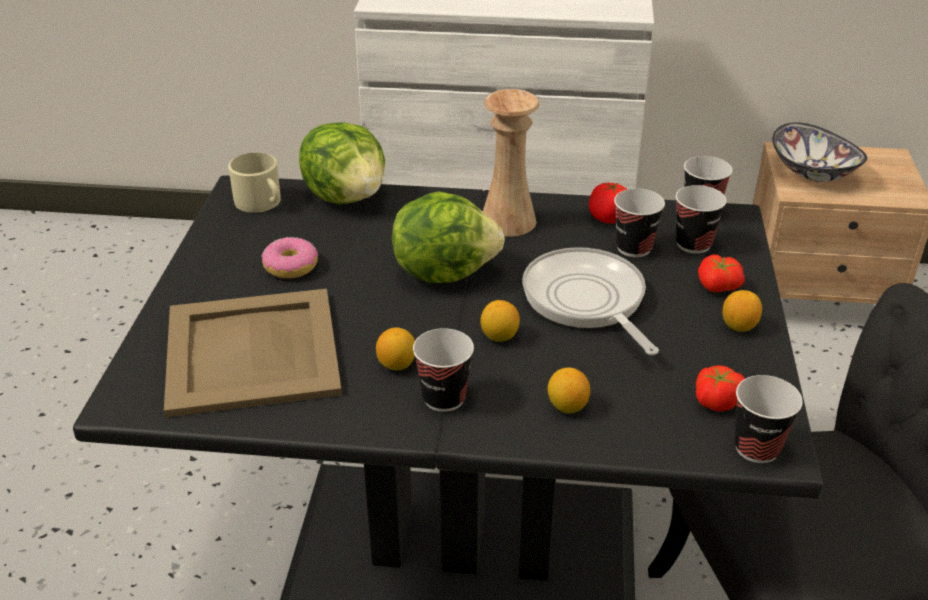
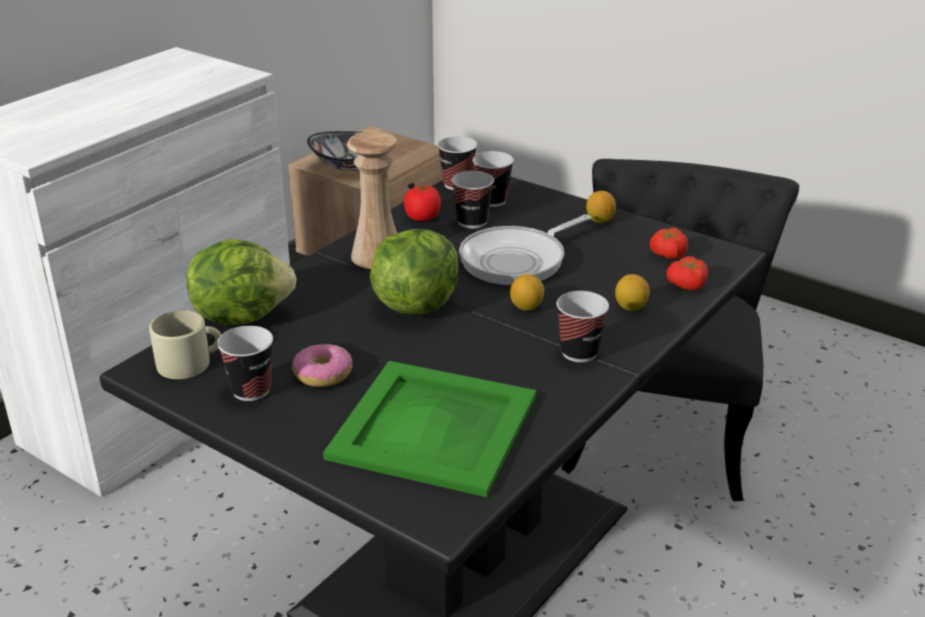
camera: 60 degrees left, 5 degrees down
(250, 350) = (431, 427): beige tray -> green tray
(397, 364) = (520, 361): lemon -> none
(586, 301) = (518, 260): frying pan -> frying pan turned 45 degrees counterclockwise
(717, 287) = (550, 211): tomato -> tomato (687, 286)
(757, 448) = (722, 259): cup -> cup (251, 390)

